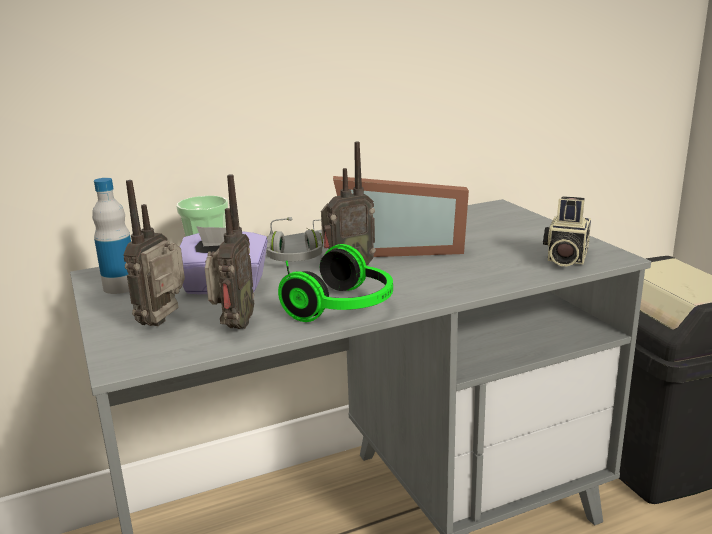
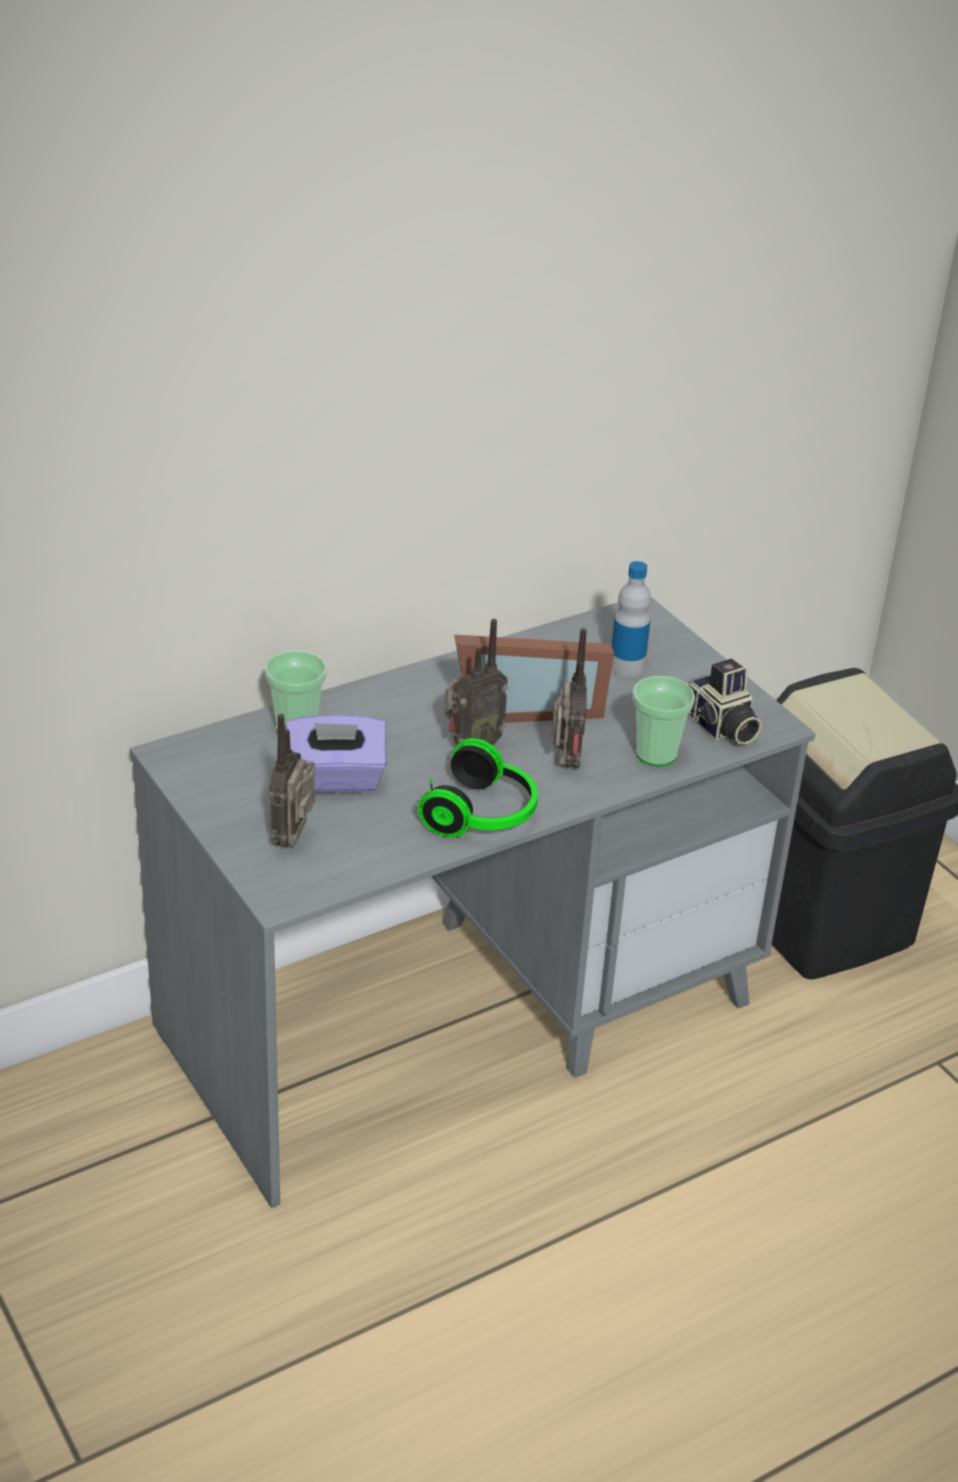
camera: 10 degrees left, 15 degrees up
(120, 287) = (211, 779): bottle -> bottle (627, 666)
(233, 327) = (372, 845): radio -> radio (564, 763)
(299, 254) = (404, 717): grey headphones -> none
(508, 272) = (656, 754): none -> cup
(564, 258) = (720, 727): camera -> camera turned 45 degrees counterclockwise

